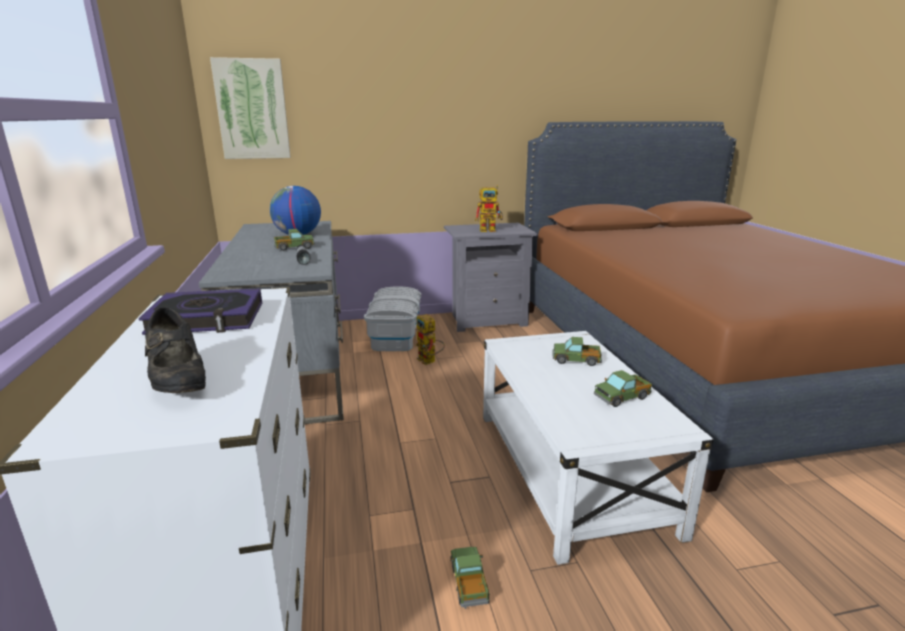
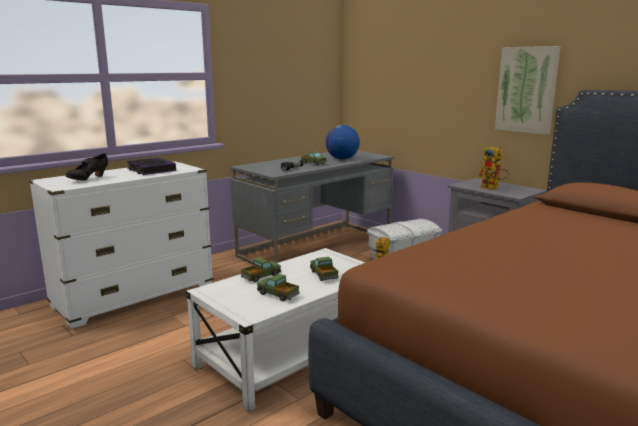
camera: 60 degrees right, 5 degrees down
(252, 109) = (366, 73): picture -> picture (527, 90)
(469, 583) = (163, 345): toy truck -> toy truck (261, 277)

